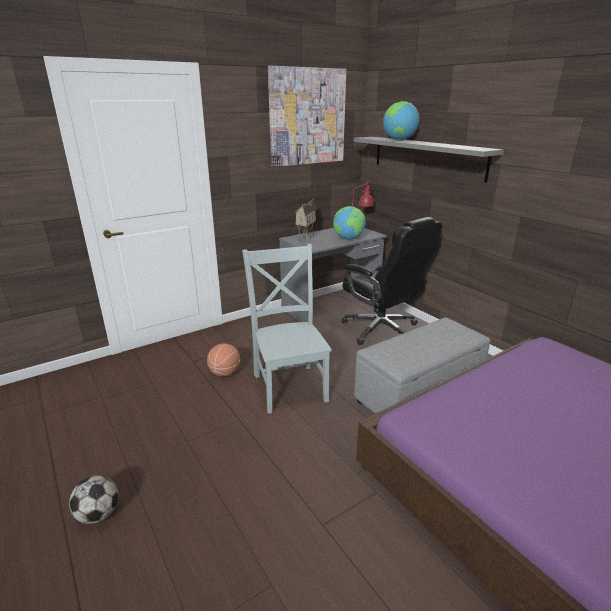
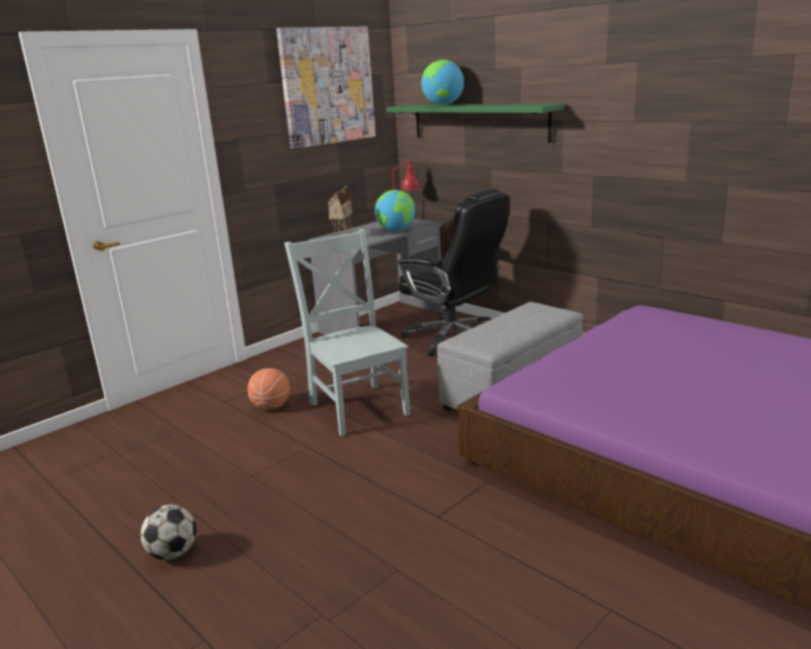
camera: 10 degrees left, 5 degrees down
(427, 157) = (478, 122): grey shelf -> green shelf

